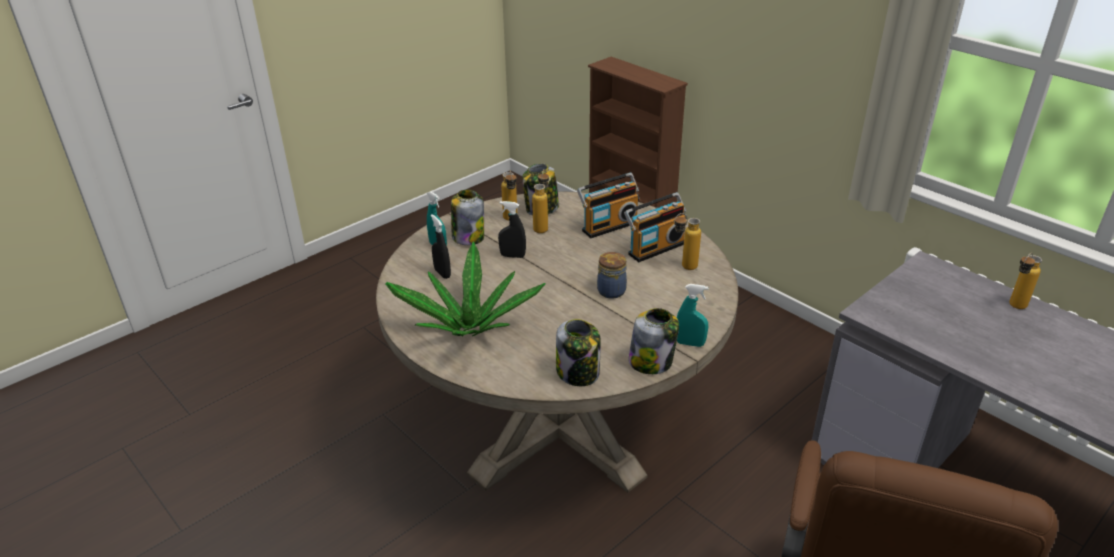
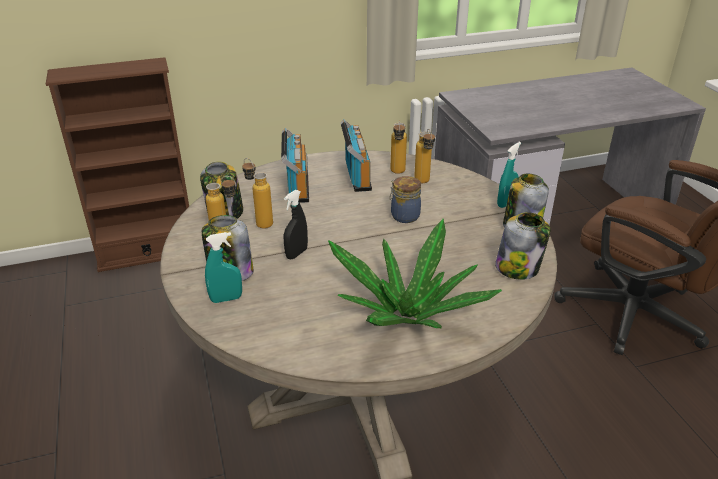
camera: 65 degrees left, 0 degrees up
(442, 273) = (286, 309): black spray bottle -> none
(1014, 307) = (522, 90): bottle -> bottle (423, 183)

